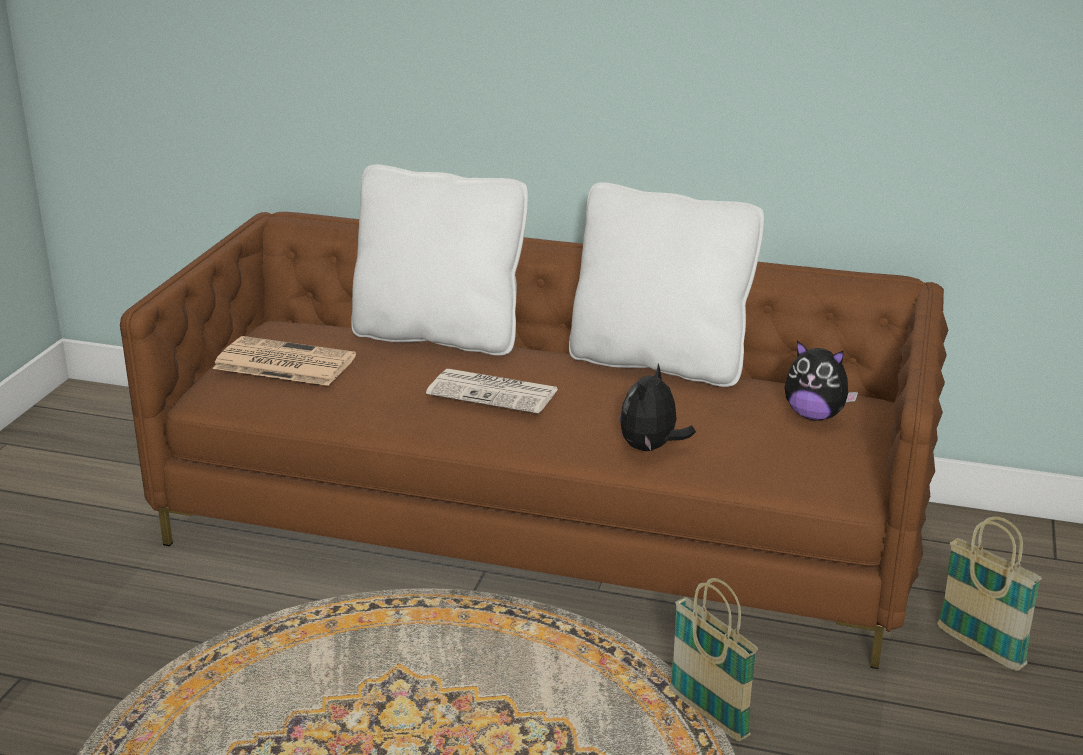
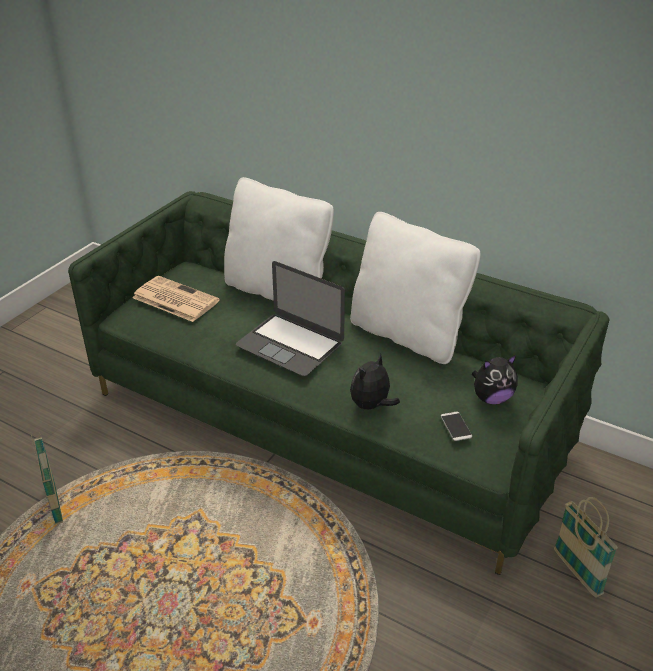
camera: 15 degrees right, 10 degrees up
(495, 392) = (290, 344): newspaper -> laptop
(542, 527) = (327, 420): brown sofa -> green sofa
(708, 715) = (373, 588): basket -> basket (55, 504)
(783, 453) = (456, 426): none -> phone
(815, 415) = (491, 398): plush toy -> plush toy turned 60 degrees counterclockwise

